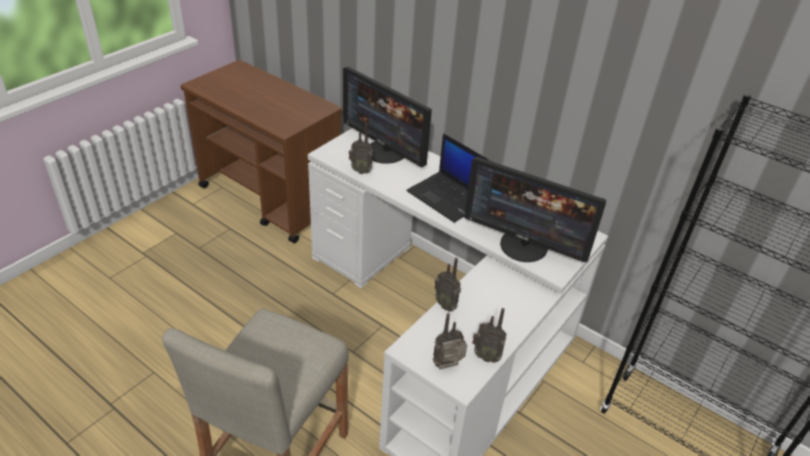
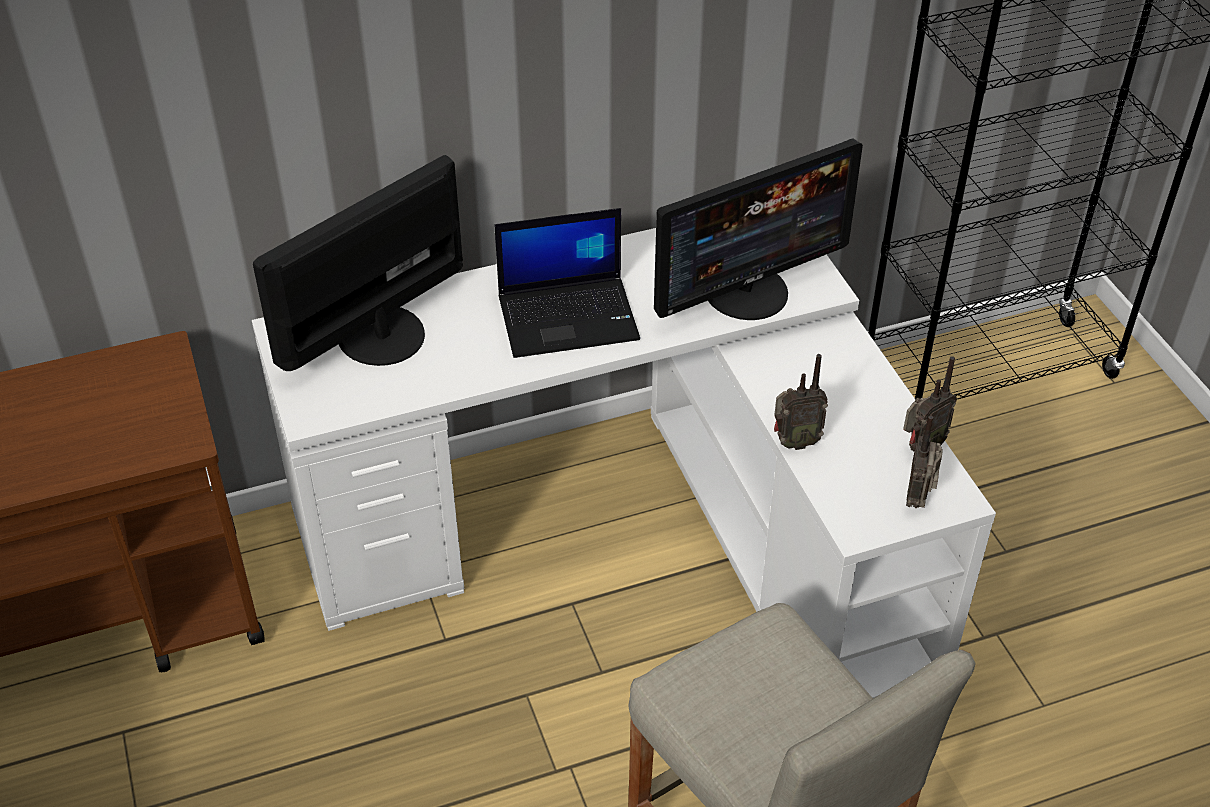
camera: 55 degrees left, 5 degrees up
(361, 171) = (406, 390): radio -> none
(385, 152) = (379, 334): monitor -> monitor turned 150 degrees clockwise

